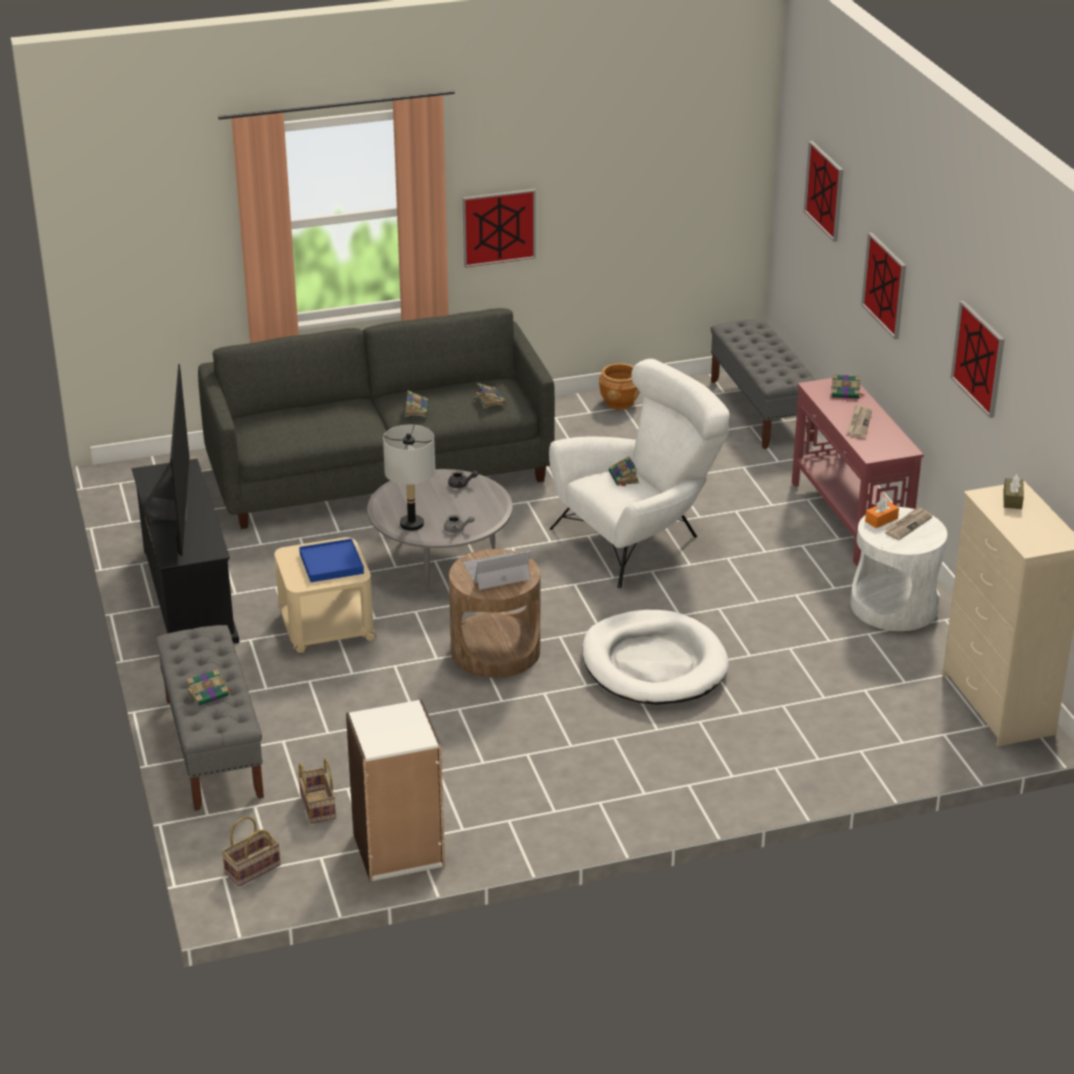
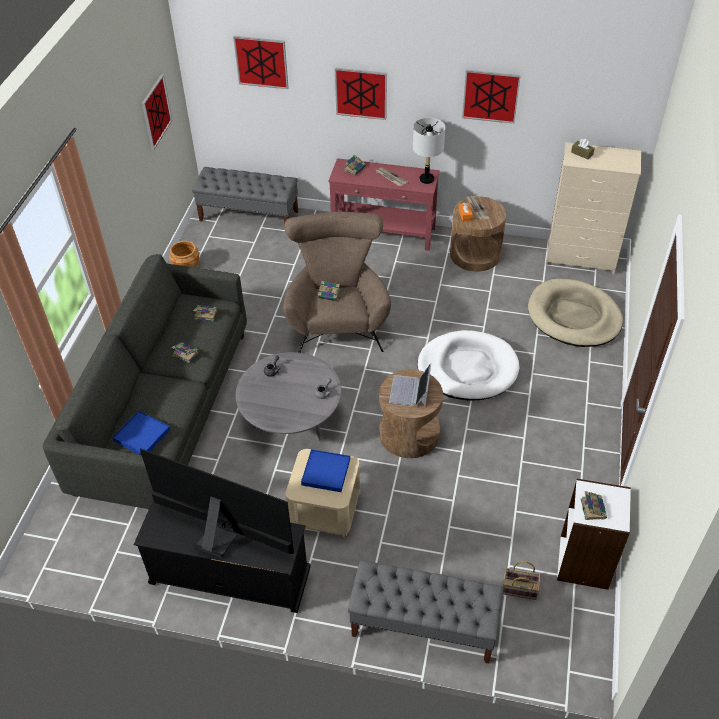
camera: 60 degrees left, 15 degrees up
(209, 694) = (445, 600): book -> book (593, 508)
(252, 870) = (569, 651): basket -> none
(277, 426) = (142, 435): none -> blue tray
(411, 524) = (300, 413): grey table lamp -> grey table lamp (426, 179)
(499, 227) = (107, 208): picture -> picture (156, 111)
(640, 537) = (337, 320): white armchair -> brown armchair
(856, 730) = (573, 316): none -> beige dog bed
(894, 606) = (475, 254): white side table -> brown side table

